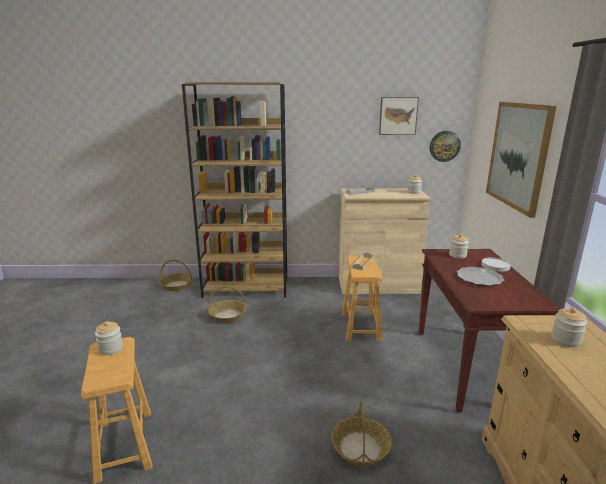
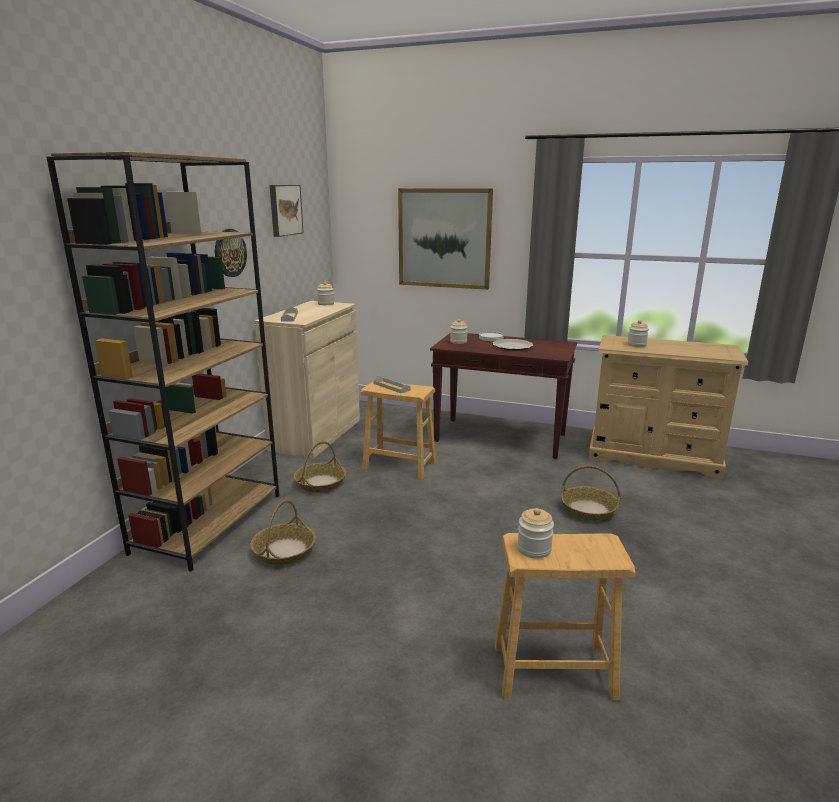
camera: 70 degrees left, 0 degrees up
(177, 285) = (100, 597): basket -> basket (320, 483)
(444, 146) = (319, 245): wall clock -> wall clock (229, 253)

